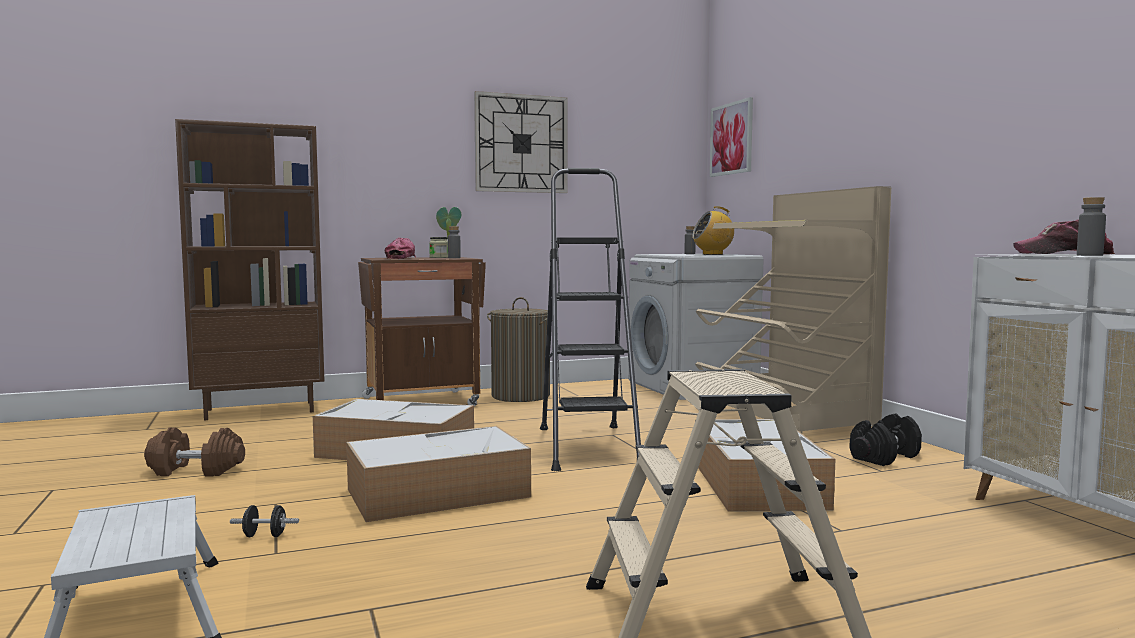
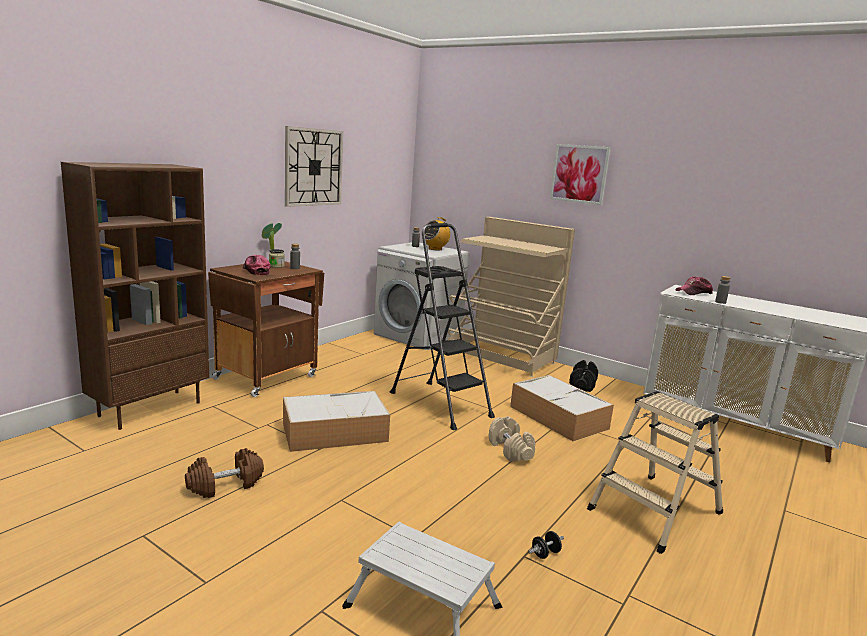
camera: 35 degrees left, 10 degrees up
(264, 536) = (384, 527): black dumbbell -> black dumbbell (545, 553)
(440, 492) = (422, 463): storage box -> none
(520, 396) = (326, 360): laundry basket -> none
(596, 502) = (510, 450): none -> beige dumbbell
(731, 139) = (440, 166): picture -> picture (579, 174)

